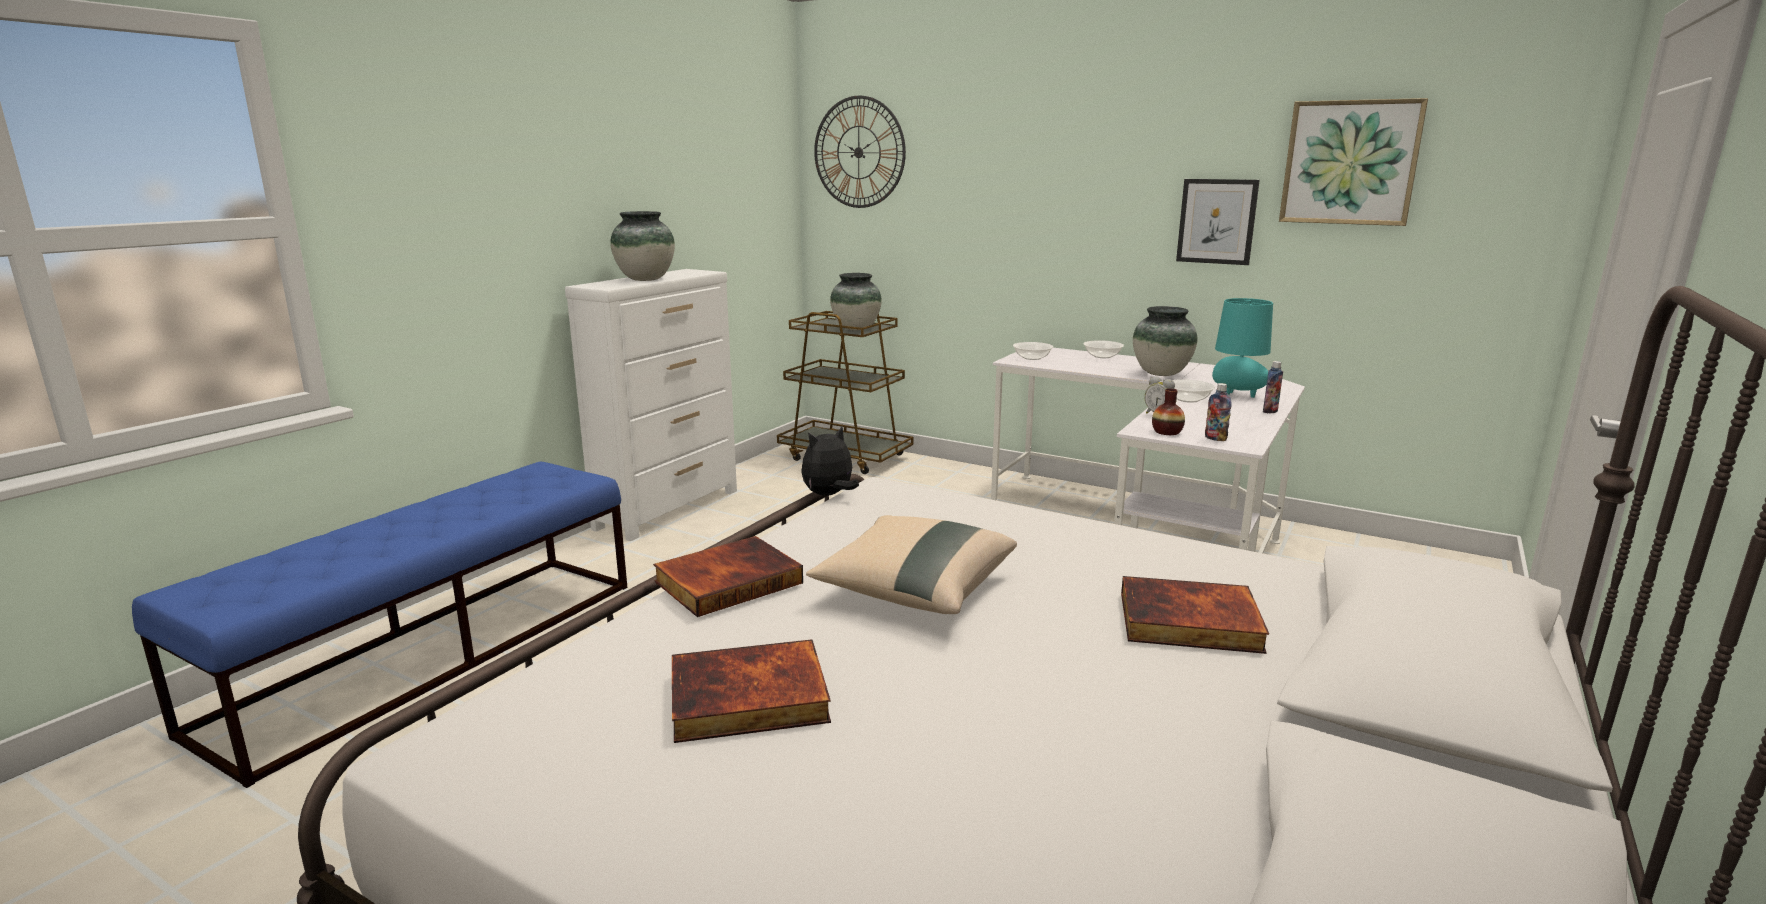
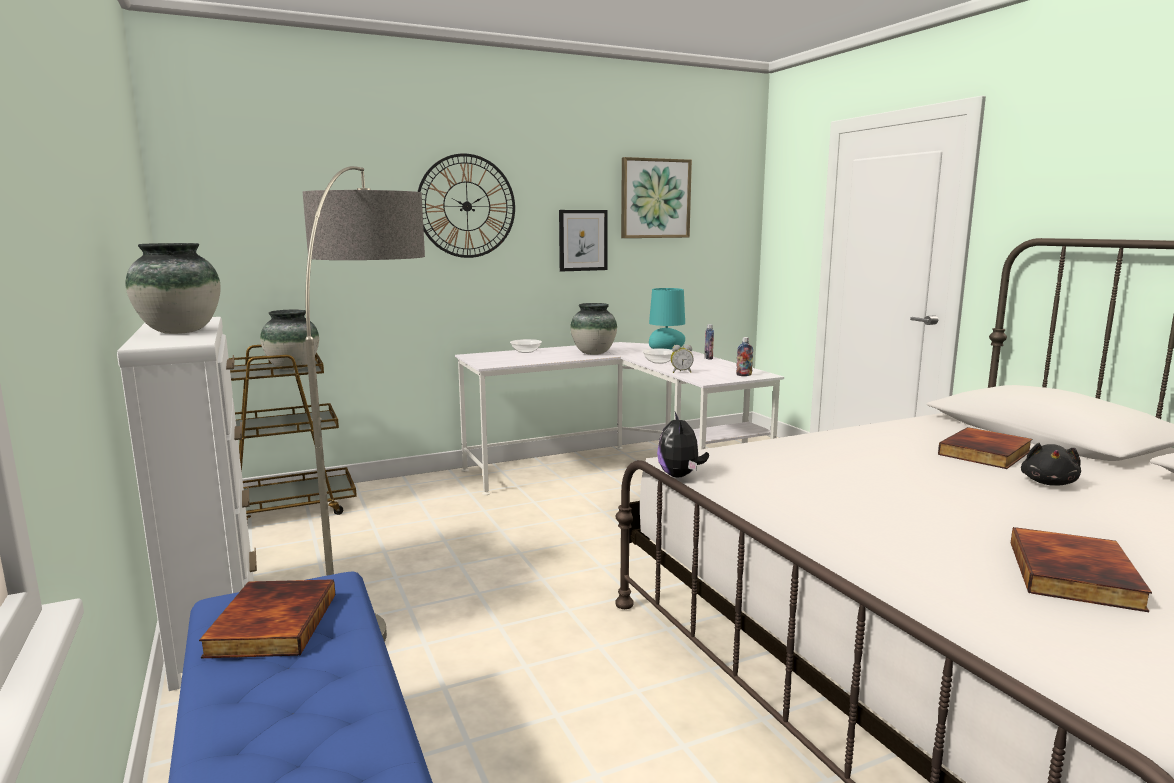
camera: 55 degrees left, 5 degrees down
(728, 581) = (850, 539): book -> book (270, 624)
(766, 533) = (376, 592): none -> floor lamp
(859, 152) = (239, 185): wall clock -> wall clock (466, 206)
(914, 590) = (901, 494): beige pillow -> none
(1032, 358) = (492, 361): bowl -> none
(1105, 673) = (1048, 483): none -> black plush toy
(1167, 432) = (717, 378): vase -> none

